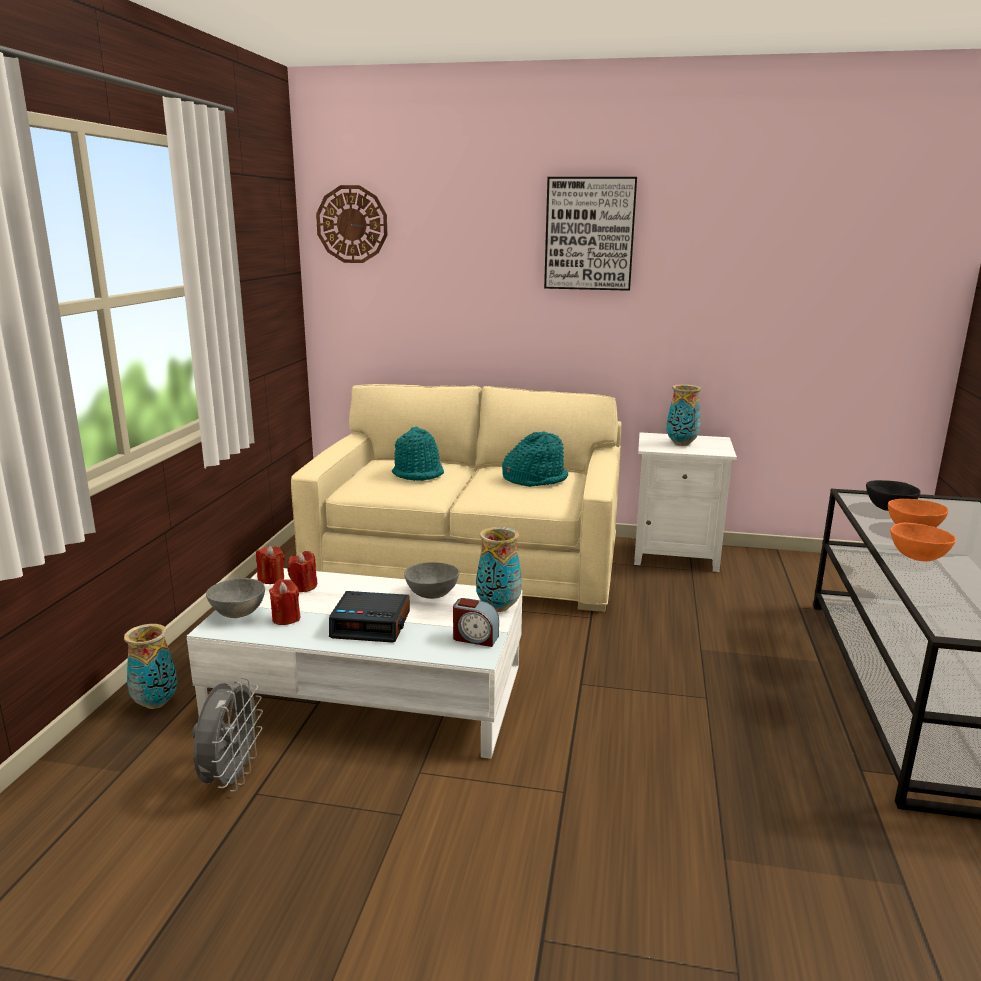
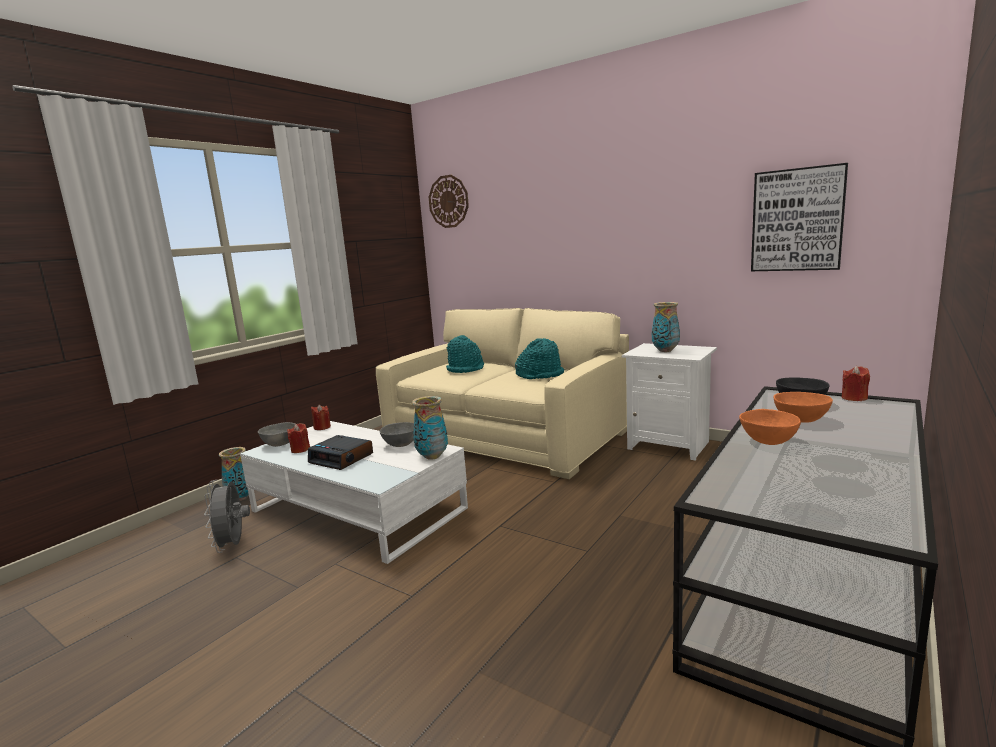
camera: 25 degrees right, 5 degrees down
(231, 778) = (233, 546): grey fan -> grey fan turned 135 degrees clockwise
(303, 587) = (333, 433): red candle -> red candle (854, 398)
(475, 638) = (392, 473): alarm clock -> none
(589, 234) = (597, 189): picture -> picture (797, 220)

